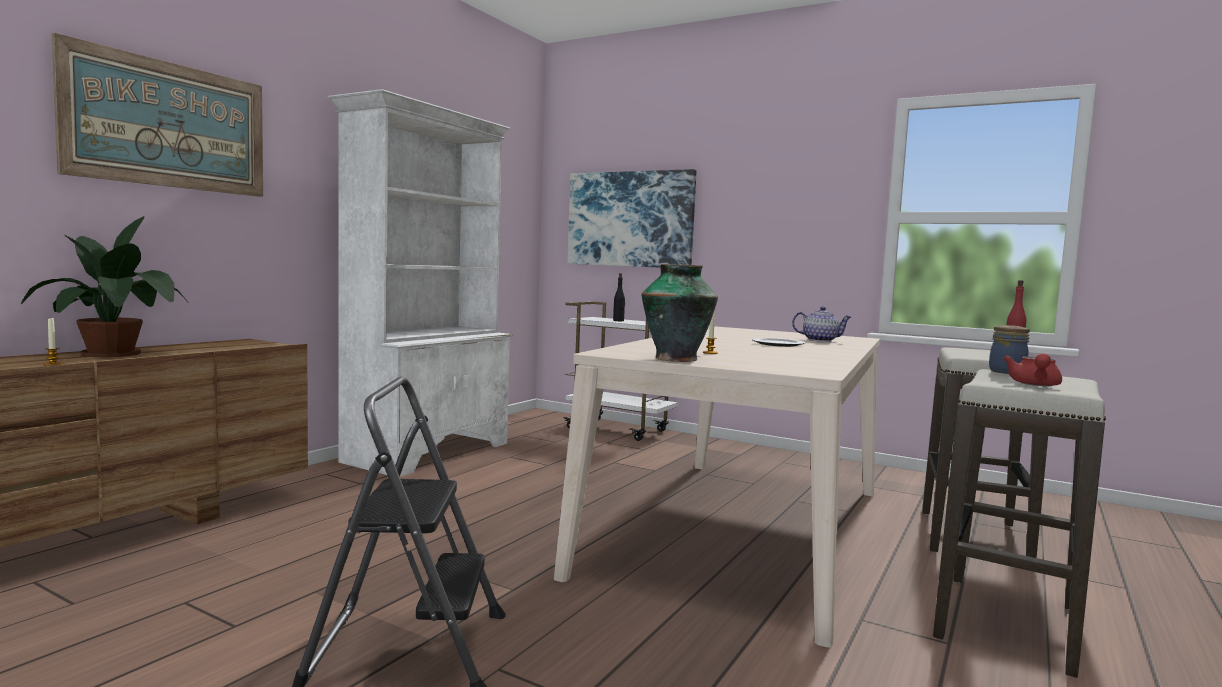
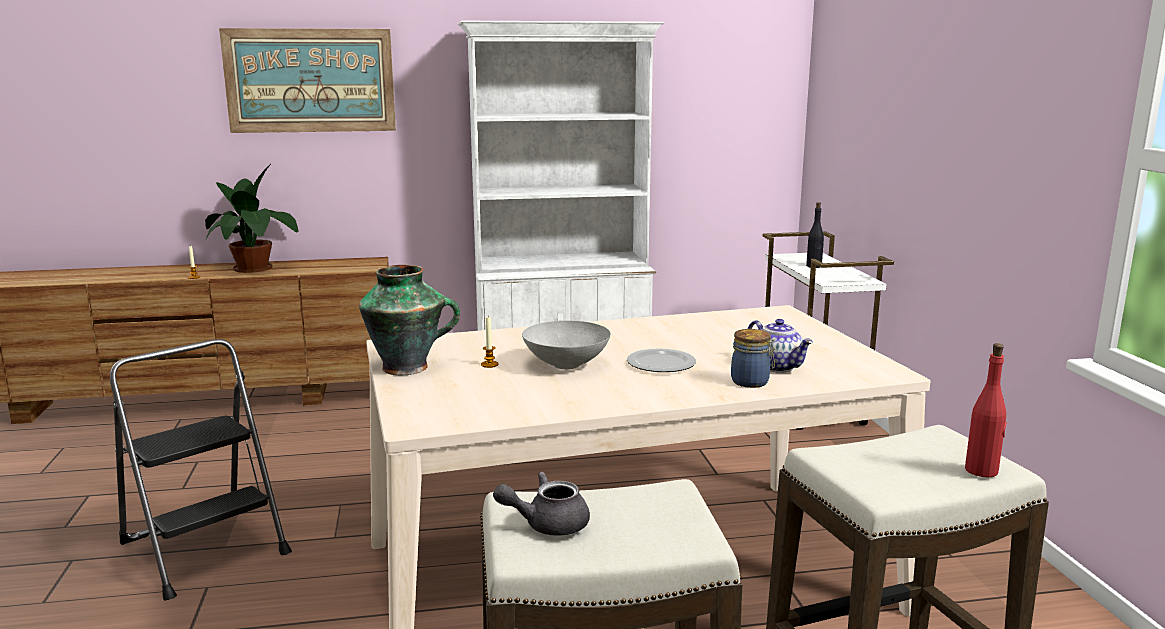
camera: 50 degrees right, 10 degrees up
(630, 219) = (868, 122): picture -> none
(745, 349) = (566, 365): none -> grey bowl
(1008, 372) = (668, 496): jar -> jar (751, 382)
(1034, 385) = (547, 524): red teapot -> grey teapot

